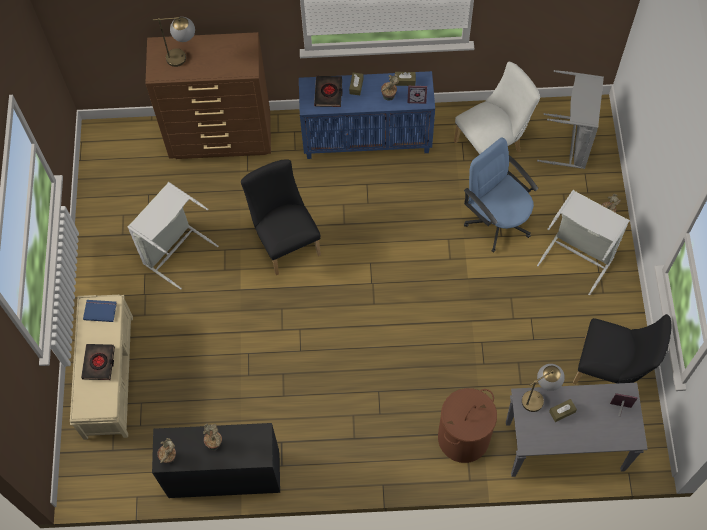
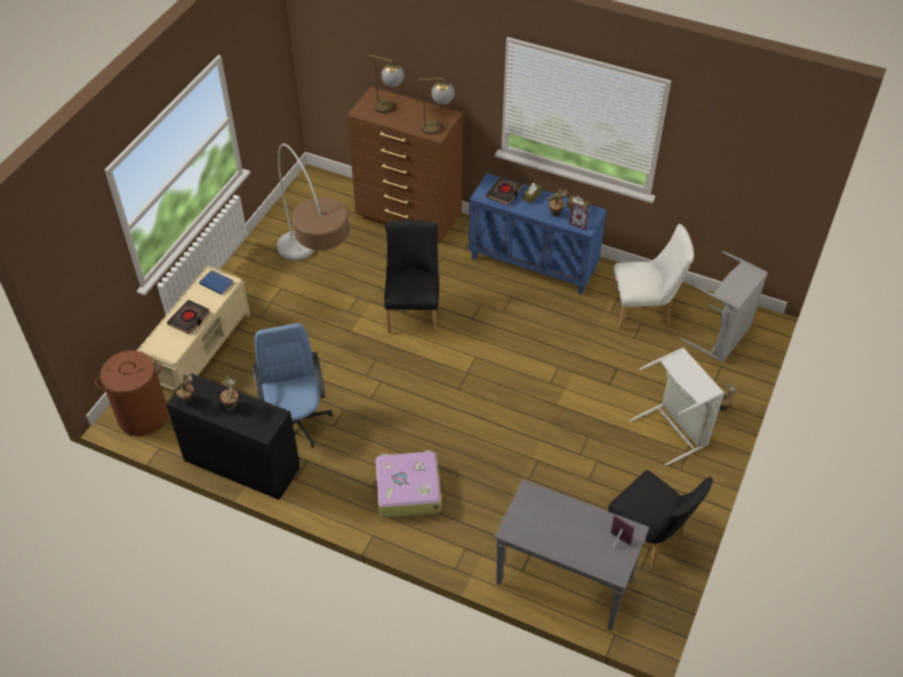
camera: 25 degrees right, 15 degrees down
(175, 251) = (316, 281): grey laundry basket -> floor lamp
(386, 426) = (407, 489): none -> suitcase
(463, 438) = (471, 531): brown laundry basket -> brown laundry basket (143, 417)
(497, 221) = (613, 371): blue office chair -> blue office chair (296, 421)
(539, 397) = (544, 497): table lamp -> table lamp (438, 128)
(562, 412) = (559, 519): brown tissue box -> none

